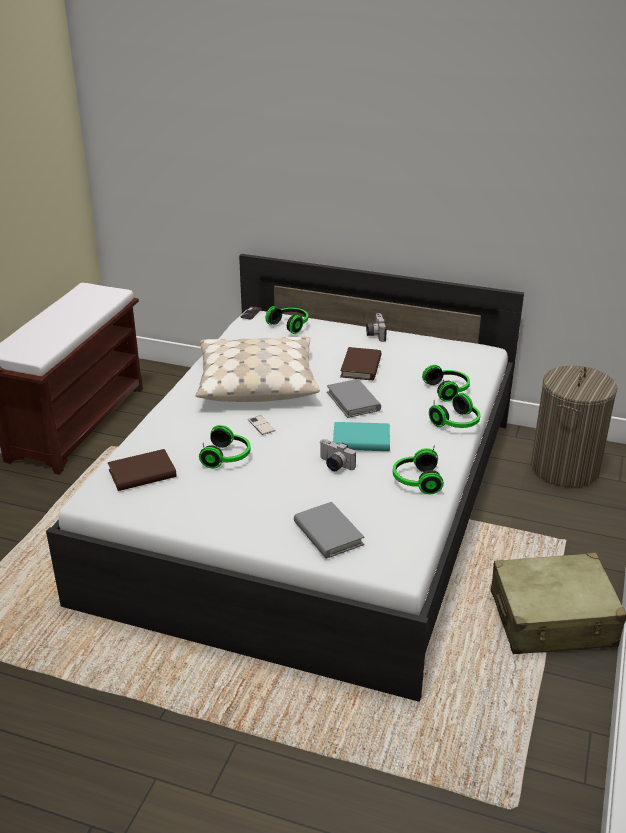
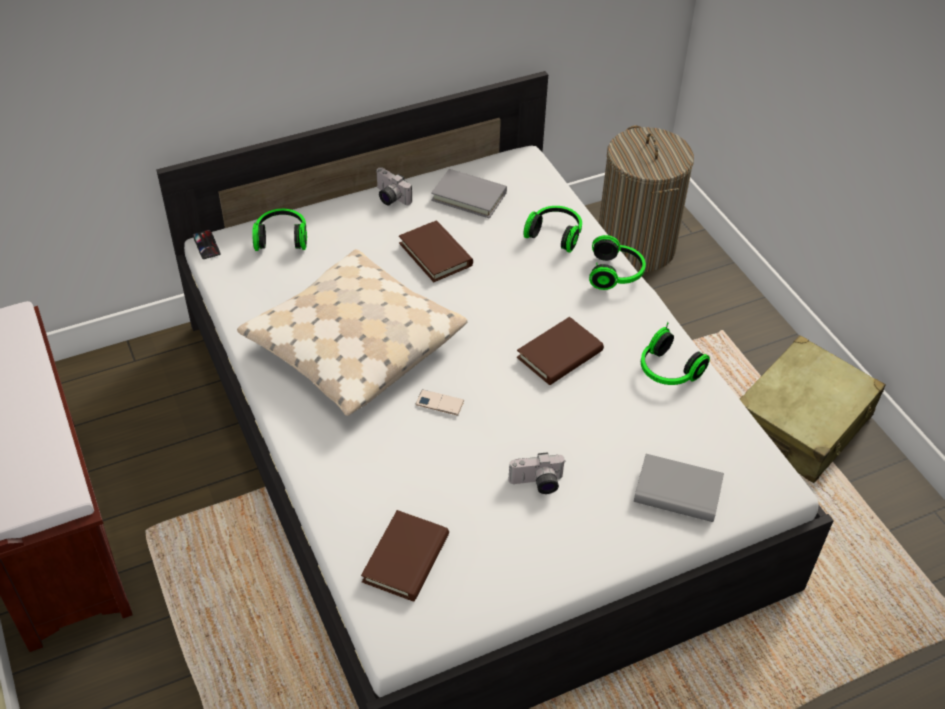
camera: 45 degrees left, 15 degrees up
(227, 457) = (464, 470): headphones -> none
(334, 465) = (576, 404): camera -> camera (537, 484)
(353, 401) = (489, 307): grey book -> grey book (469, 196)
(361, 440) = (559, 354): turquoise book -> brown book

